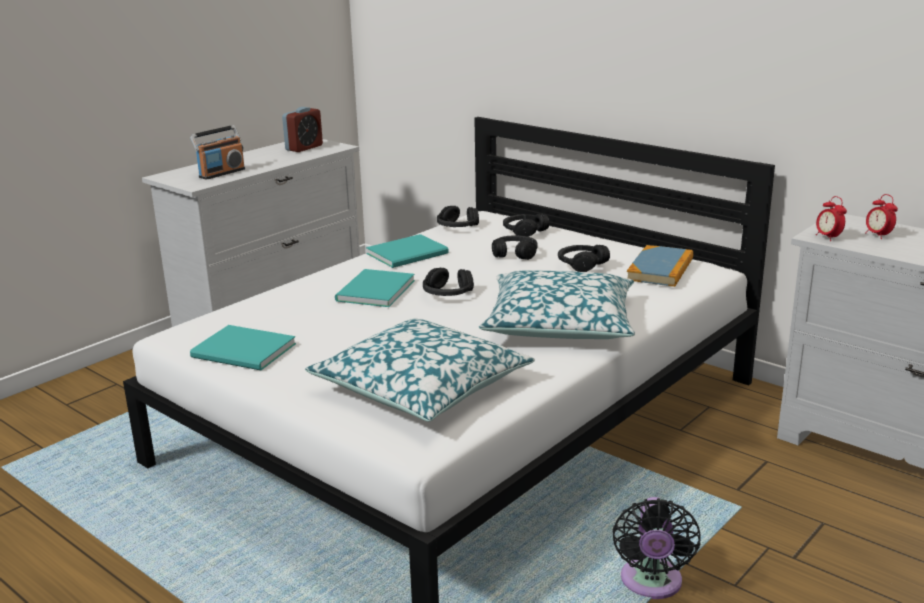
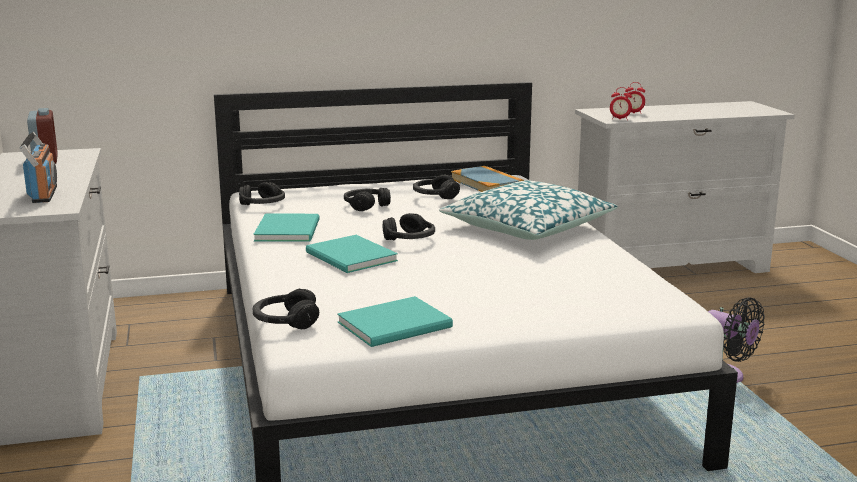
camera: 55 degrees left, 5 degrees down
(421, 387) = (574, 286): pillow -> none
(524, 231) = (326, 192): black headphones -> black headphones (286, 321)

